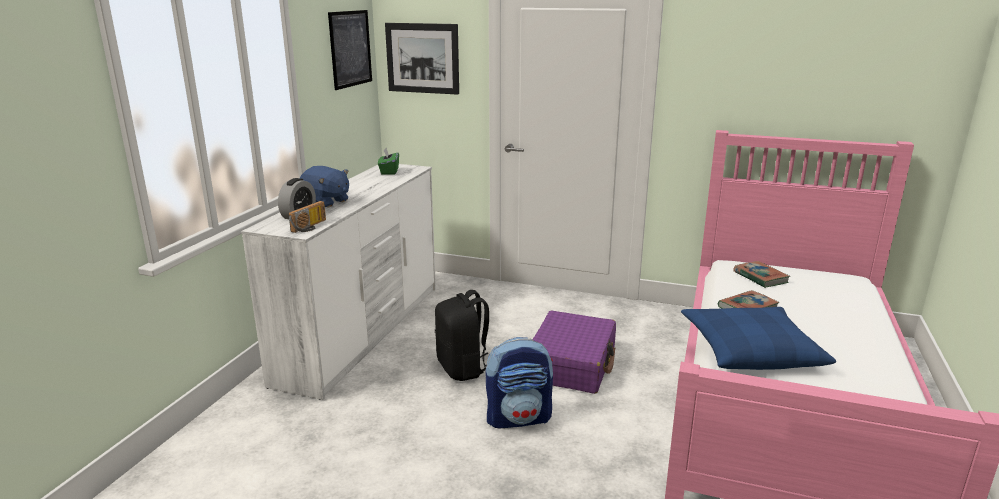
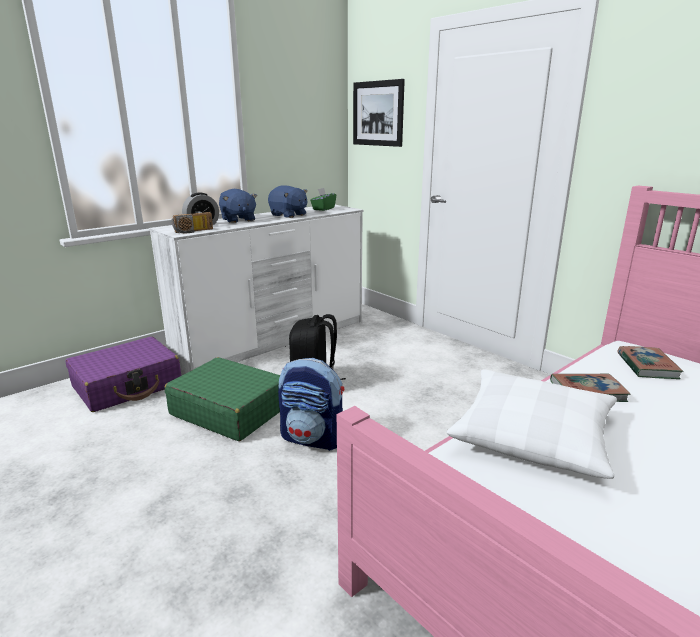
camera: 30 degrees right, 0 degrees up
(350, 48) = (314, 102): picture -> none
(369, 186) = (288, 215): none -> blue plush toy
(408, 420) = (229, 410): none -> green suitcase
(571, 364) = (410, 408): purple suitcase -> purple suitcase (128, 385)
(750, 350) = (533, 434): blue pillow -> white pillow

